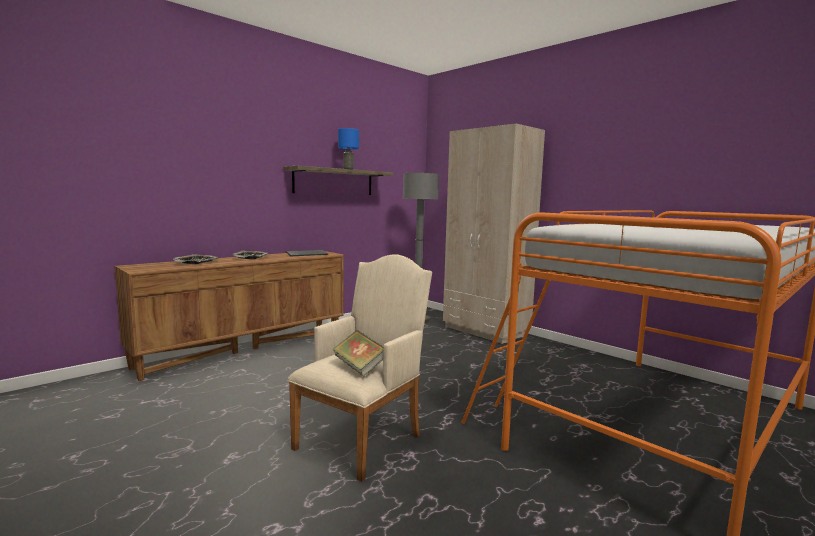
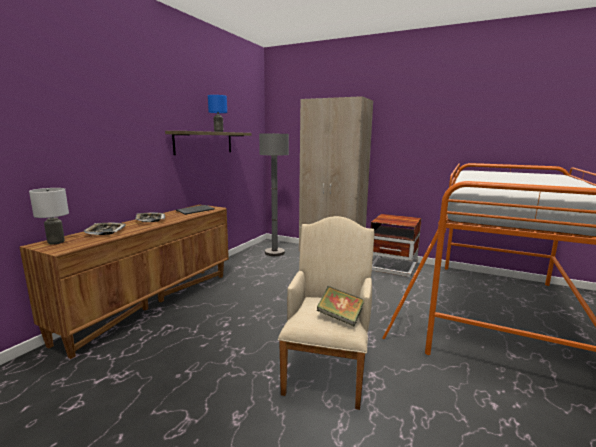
camera: 20 degrees left, 5 degrees up
(145, 265) = (57, 242): none -> white table lamp
(558, 353) = (393, 266): none -> nightstand

